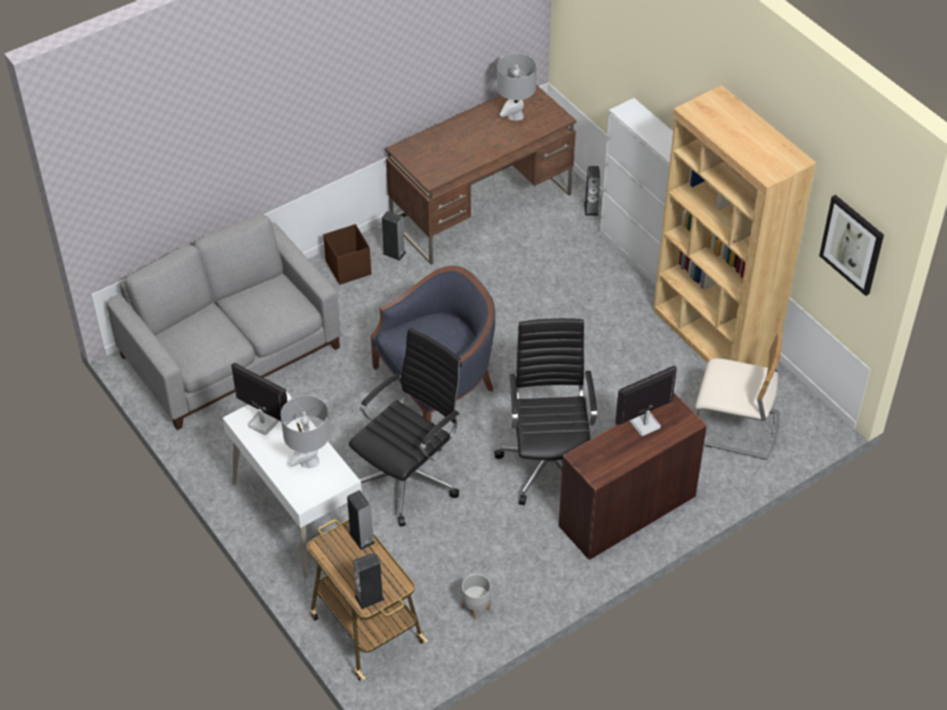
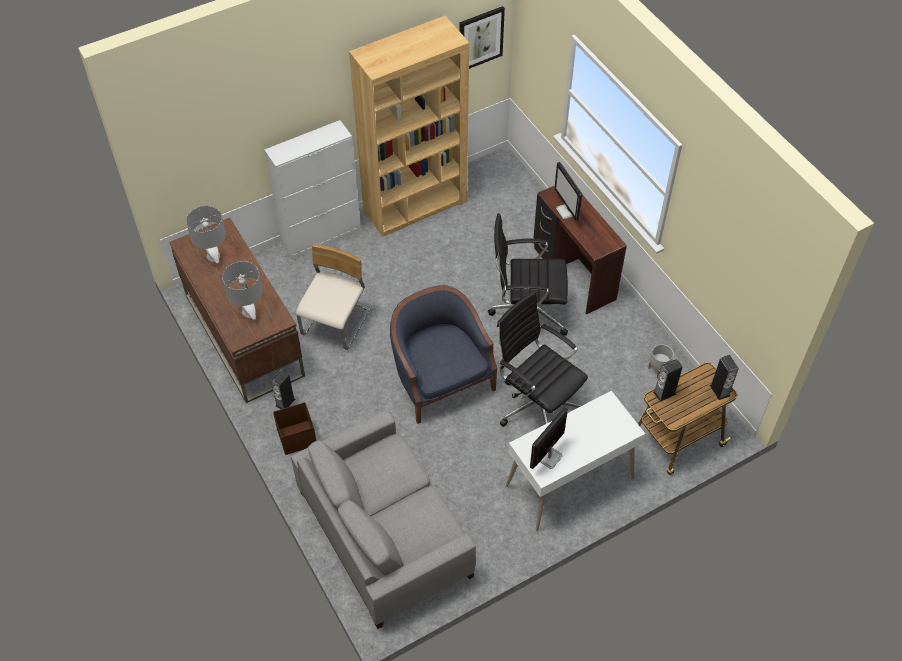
camera: 85 degrees left, 5 degrees up
(309, 461) = (591, 424): grey table lamp -> grey table lamp (249, 312)
(591, 208) = (261, 262): speaker -> none
(736, 428) = (502, 205): beige chair -> beige chair (336, 323)

